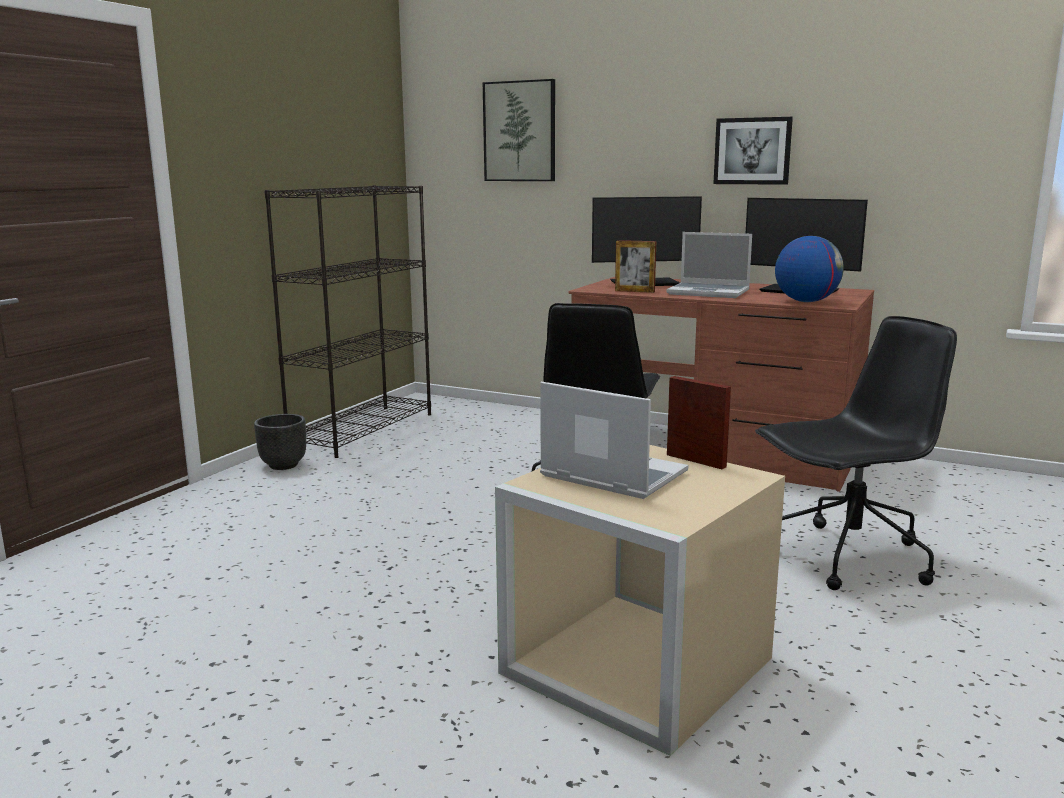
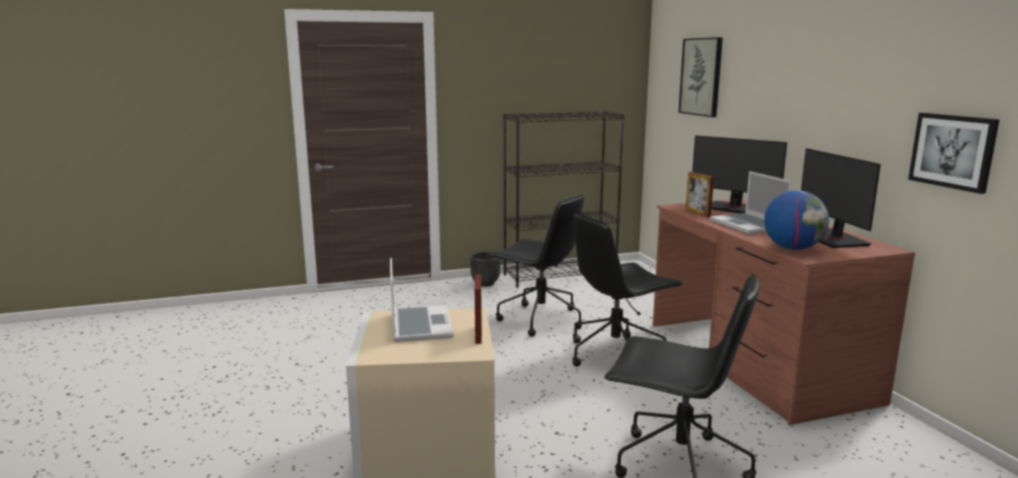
camera: 45 degrees right, 0 degrees up
(440, 483) = (537, 319): none -> black office chair
(752, 151) = (837, 106): picture -> picture (953, 151)

